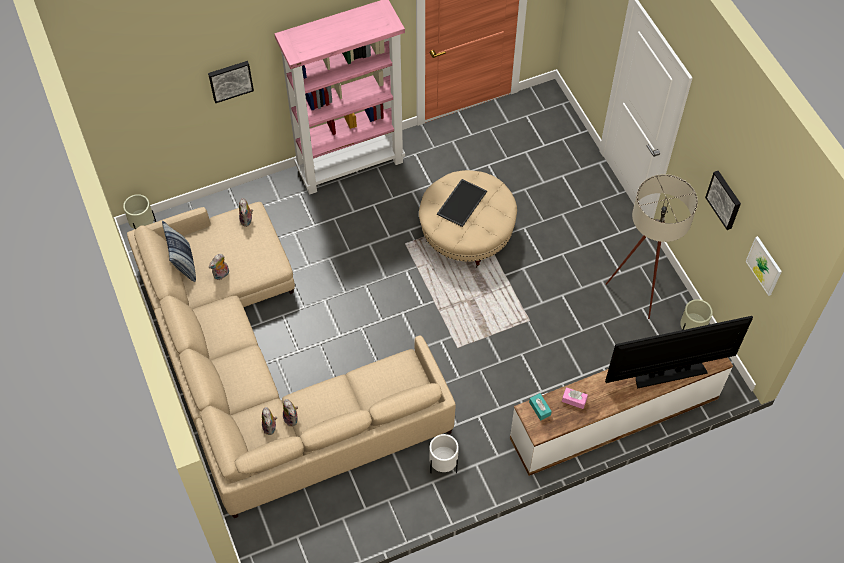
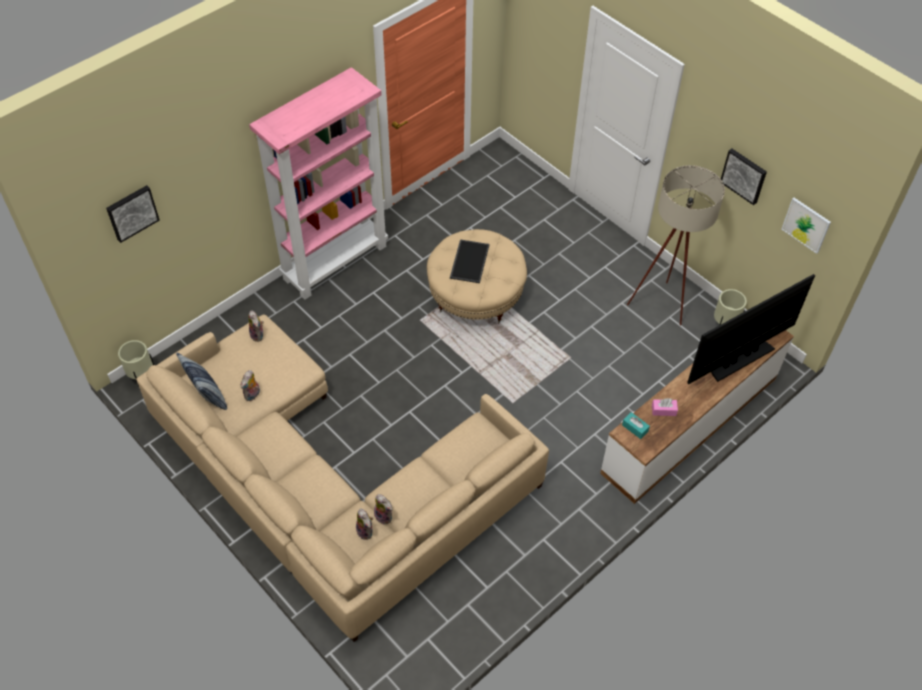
camera: 20 degrees left, 5 degrees down
(230, 80) = (210, 187): picture -> picture (132, 212)
(443, 466) = (547, 520): white planter -> none

